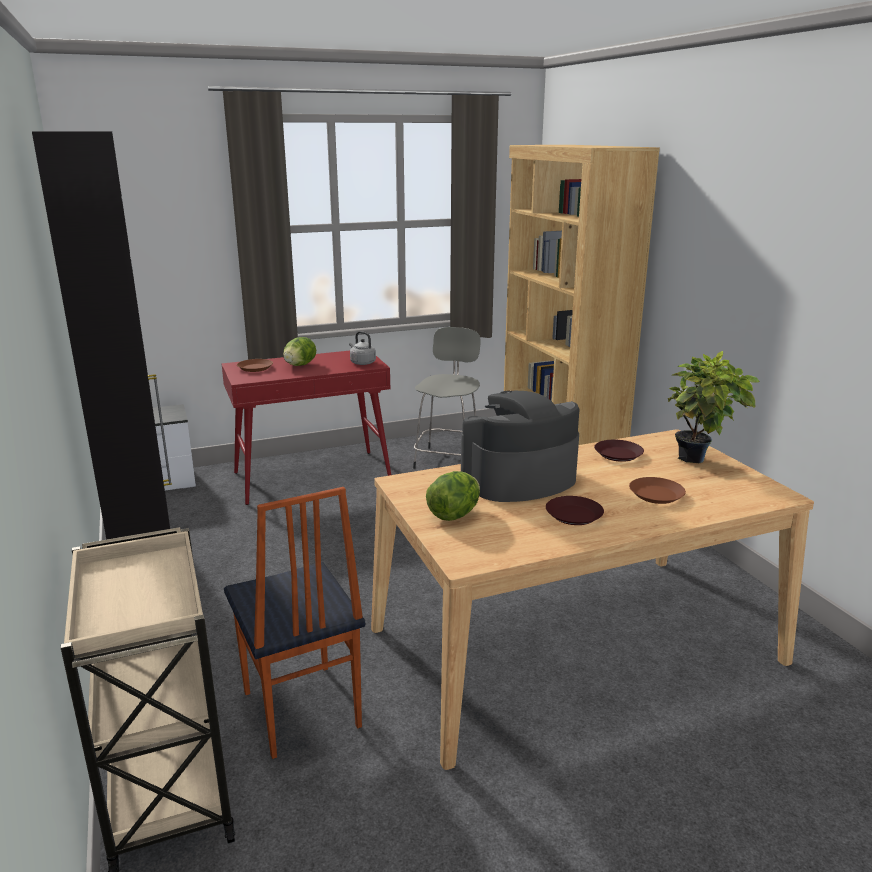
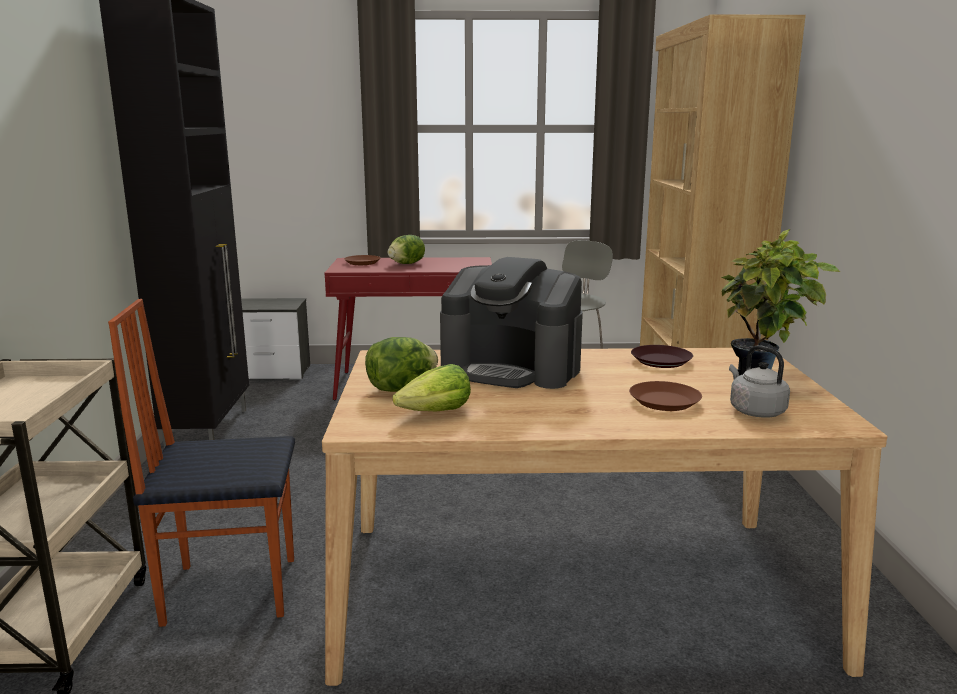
camera: 20 degrees right, 5 degrees down
(299, 710) = (230, 589): chair -> chair turned 90 degrees clockwise
(362, 363) = (469, 266): grey kettle -> grey kettle (754, 411)
(507, 535) = (436, 413): none -> lettuce
(518, 479) = (512, 369): coffee machine -> coffee machine turned 150 degrees counterclockwise
(574, 515) = (537, 406): brown plate -> none

